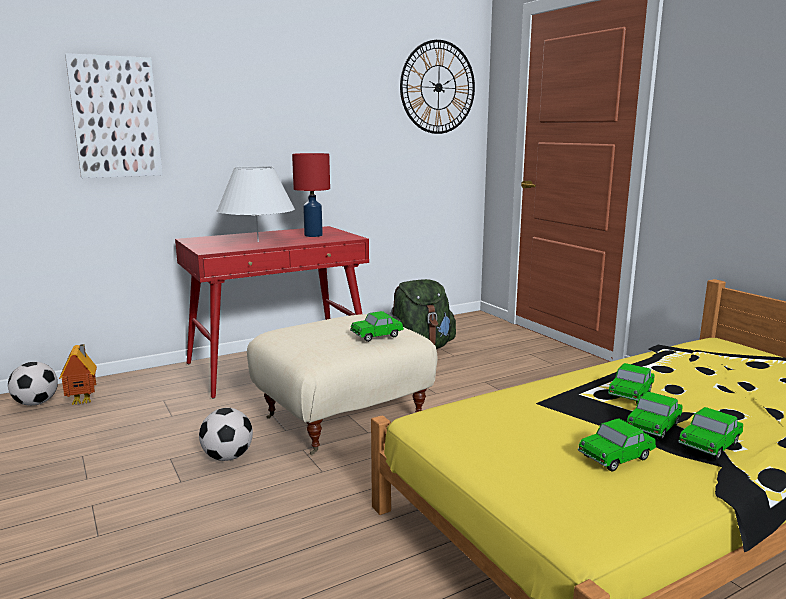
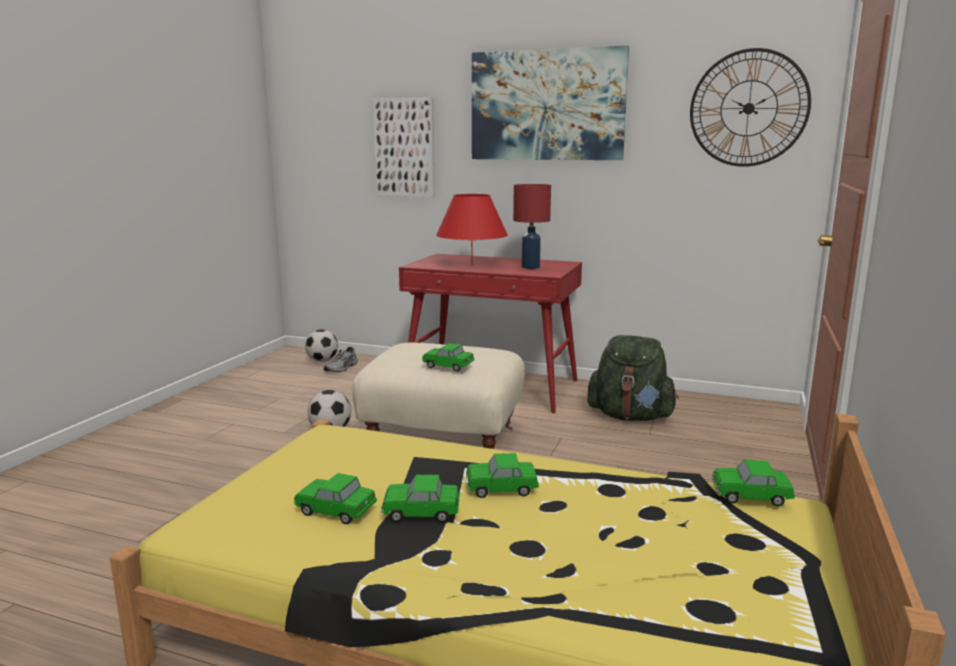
camera: 50 degrees right, 0 degrees up
(84, 401) = (342, 368): toy house -> grey shoe
(258, 241) = (472, 265): white table lamp -> red table lamp
(281, 76) = (547, 105): none -> picture
(709, 445) = (412, 546): toy car -> toy car (750, 496)

